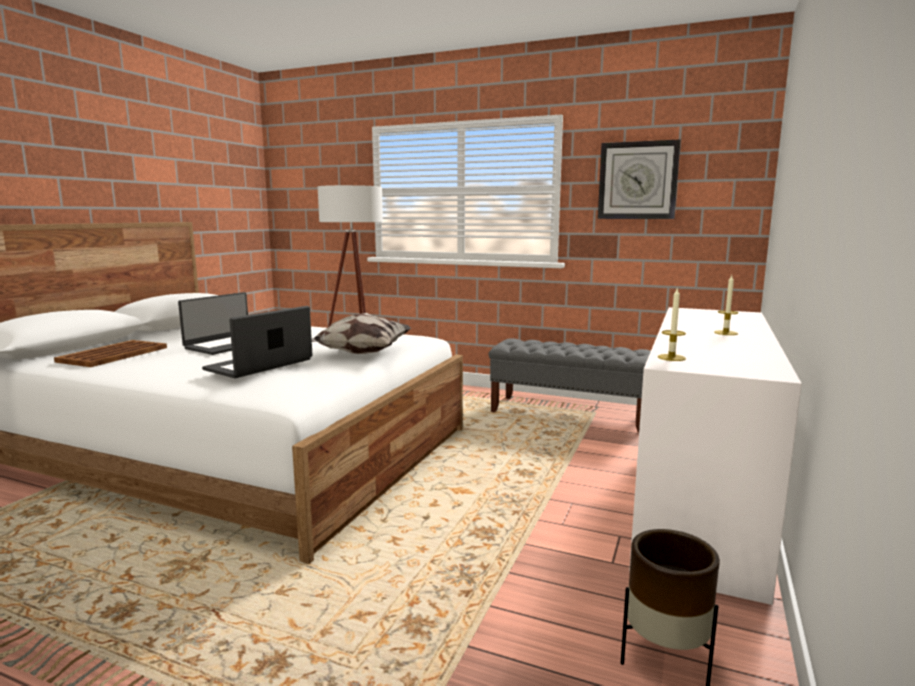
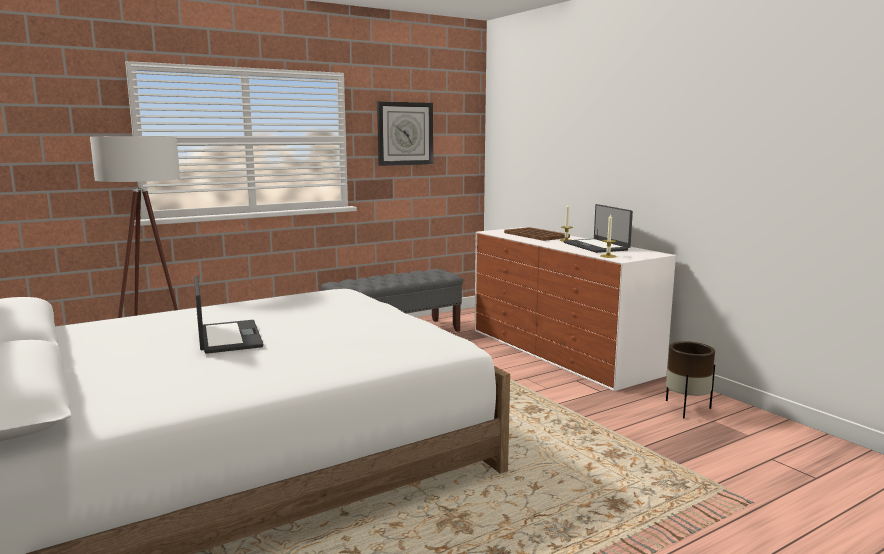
camera: 55 degrees left, 0 degrees up
(114, 354) = (142, 384): brown tray -> brown tray (536, 235)
(260, 365) = (365, 334): laptop -> laptop (596, 246)
(360, 353) = (362, 310): pillow -> none

